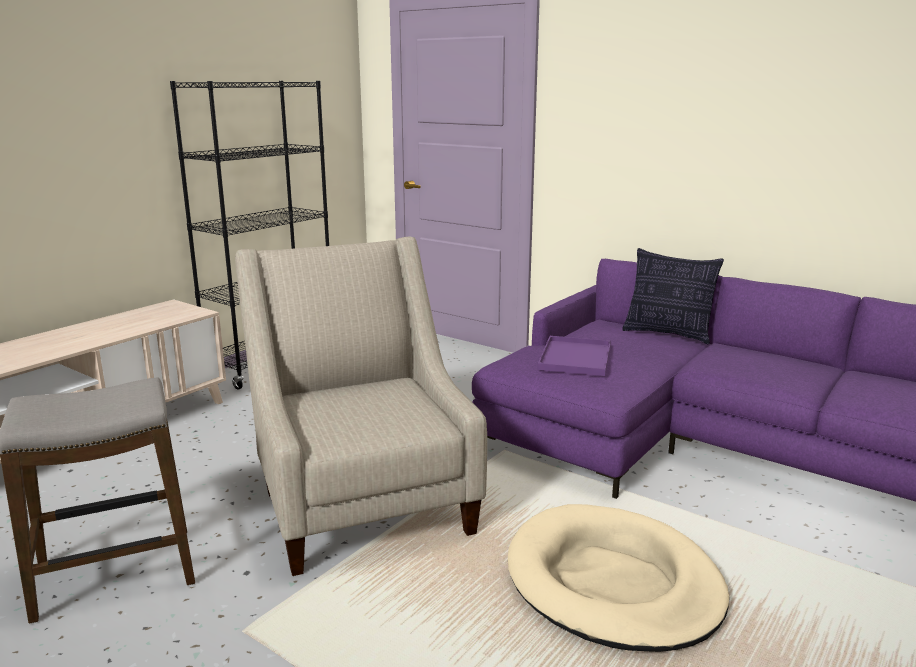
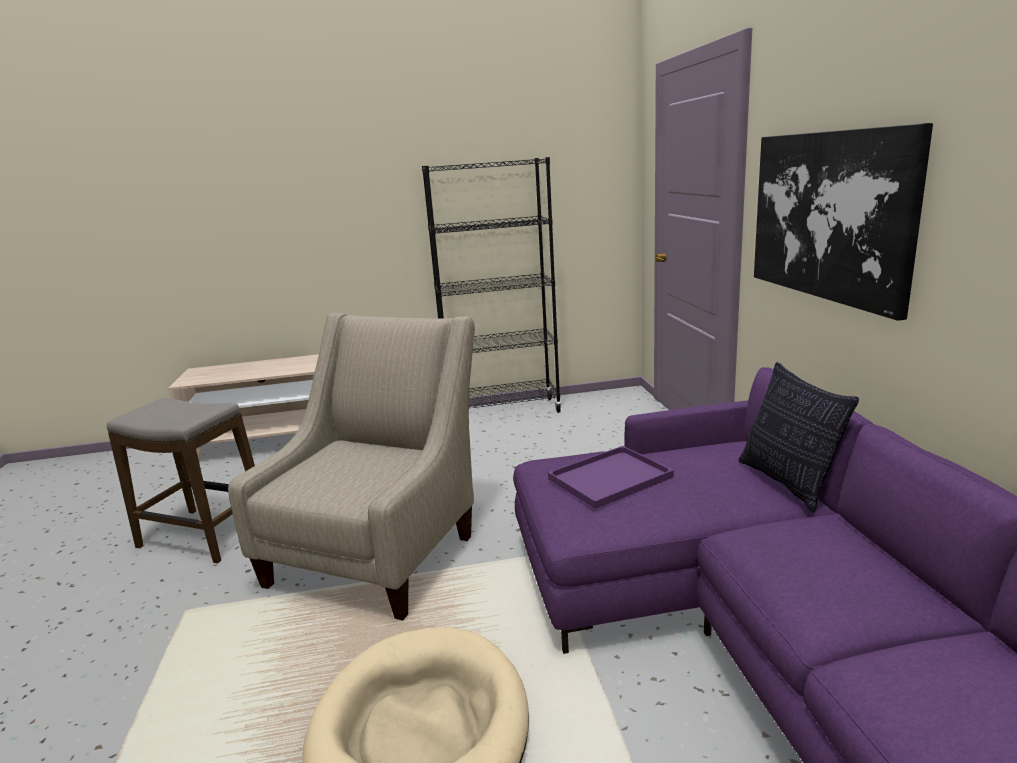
camera: 45 degrees right, 0 degrees up
(645, 138) = (829, 216): none -> picture

